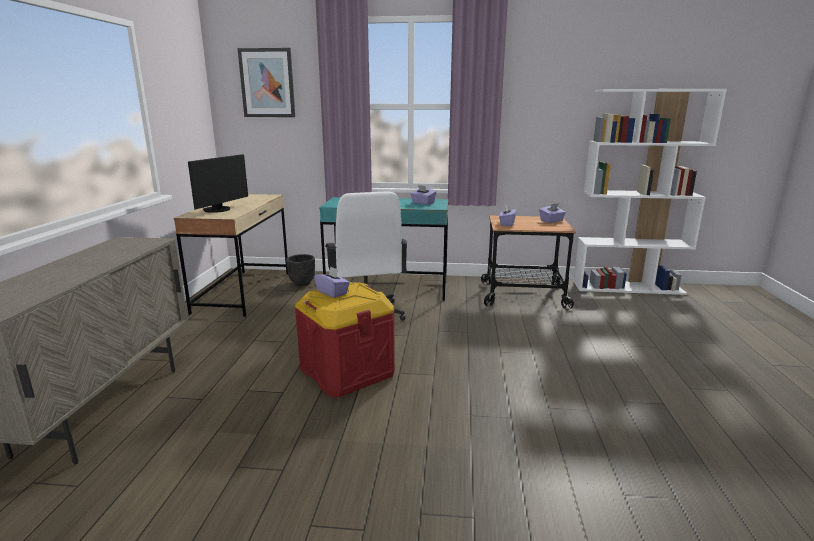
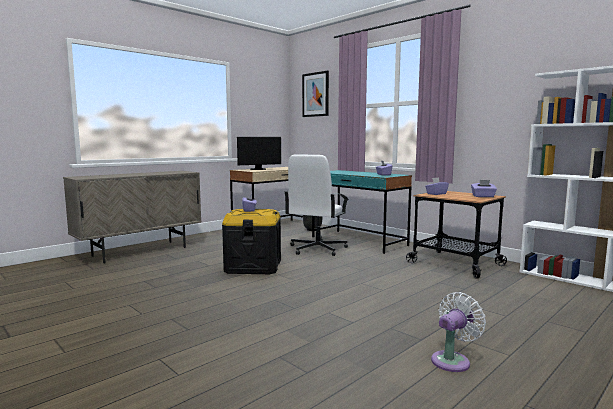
camera: 40 degrees right, 10 degrees down
(347, 371) = (253, 267): red storage box -> black storage box
(717, 416) = (453, 360): none -> white fan

